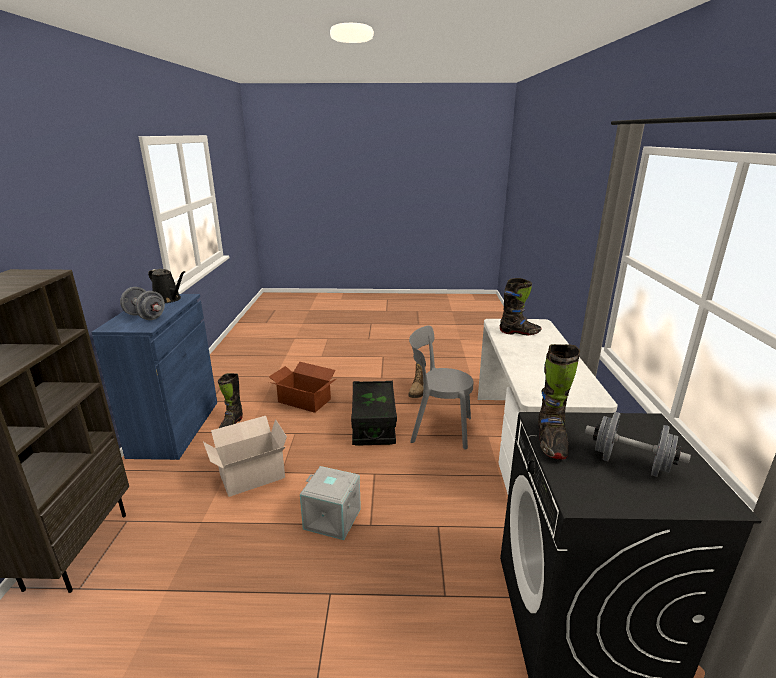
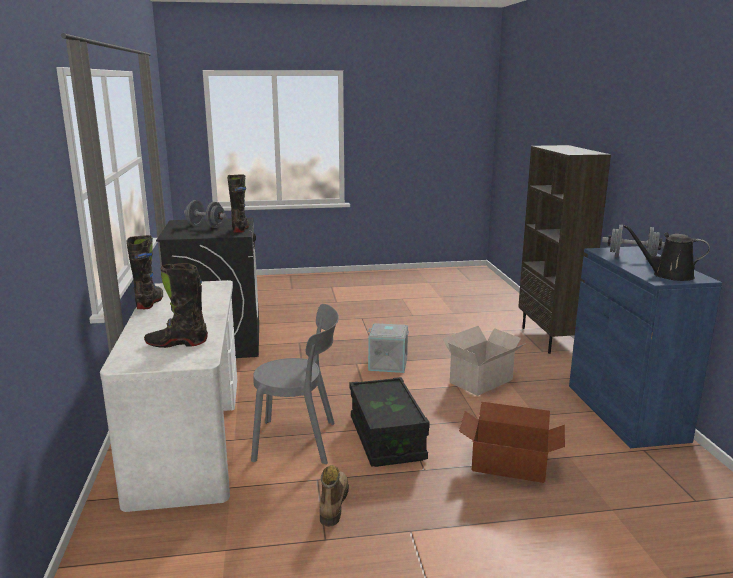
camera: 170 degrees right, 5 degrees down
(231, 424) = (567, 422): black boot -> black boot (150, 303)

